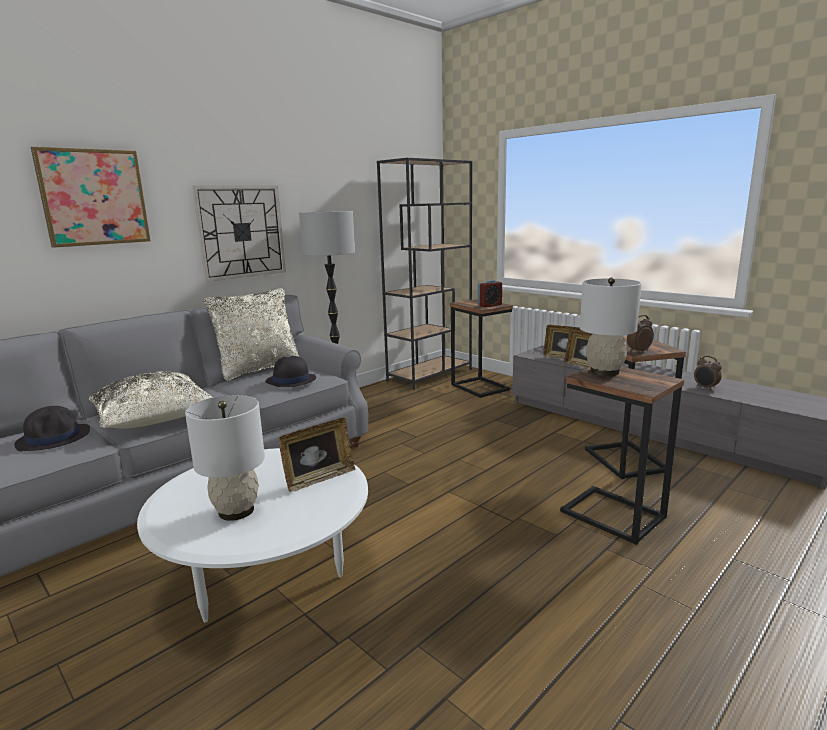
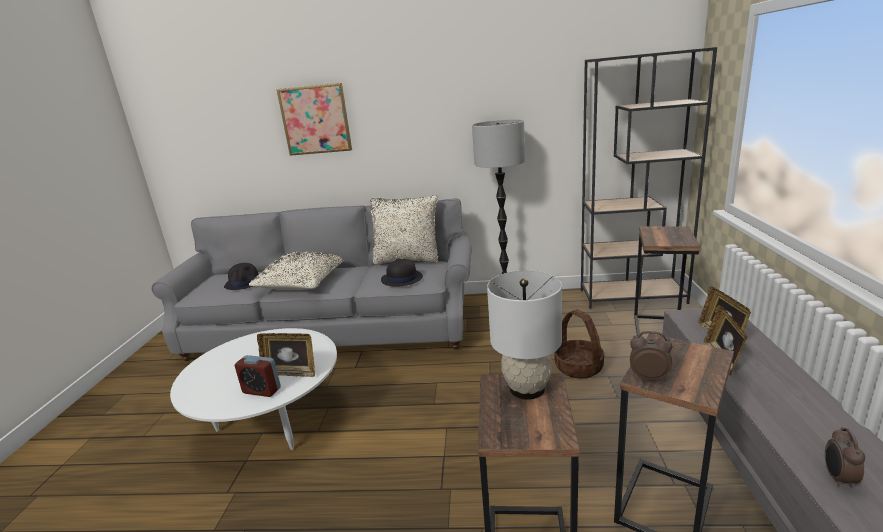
camera: 50 degrees right, 5 degrees up
(236, 511) = (229, 373): white table lamp -> none
(241, 232) = (427, 141): wall clock -> none
(469, 422) = (578, 367): none -> basket
(489, 305) = (670, 240): alarm clock -> alarm clock (262, 390)

